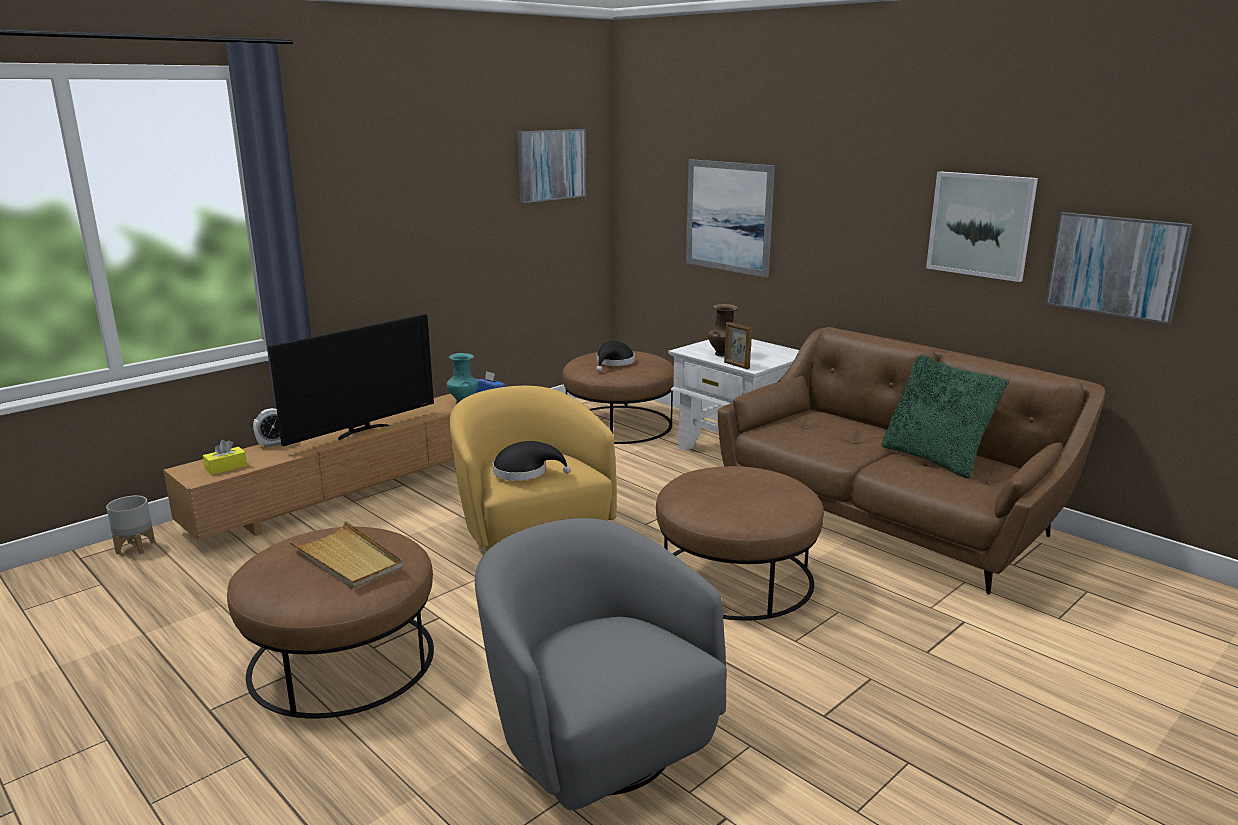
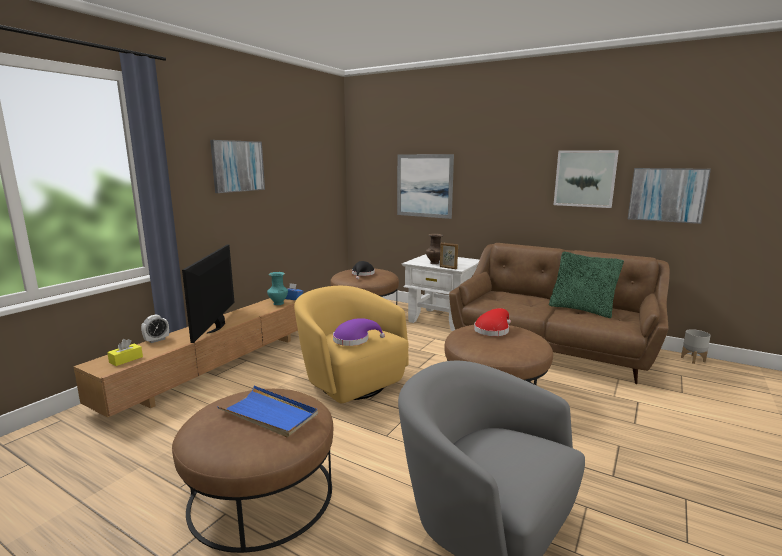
camera: 15 degrees left, 5 degrees down
(136, 547) = (52, 430): grey planter -> grey planter (693, 359)
(347, 559) = (269, 414): beige tray -> blue tray
(361, 431) = (218, 326): television -> television turned 150 degrees clockwise
(524, 472) = (354, 340): black hat -> purple hat
(551, 165) = (315, 158): picture -> picture (238, 166)
(740, 479) = (493, 330): none -> red hat

